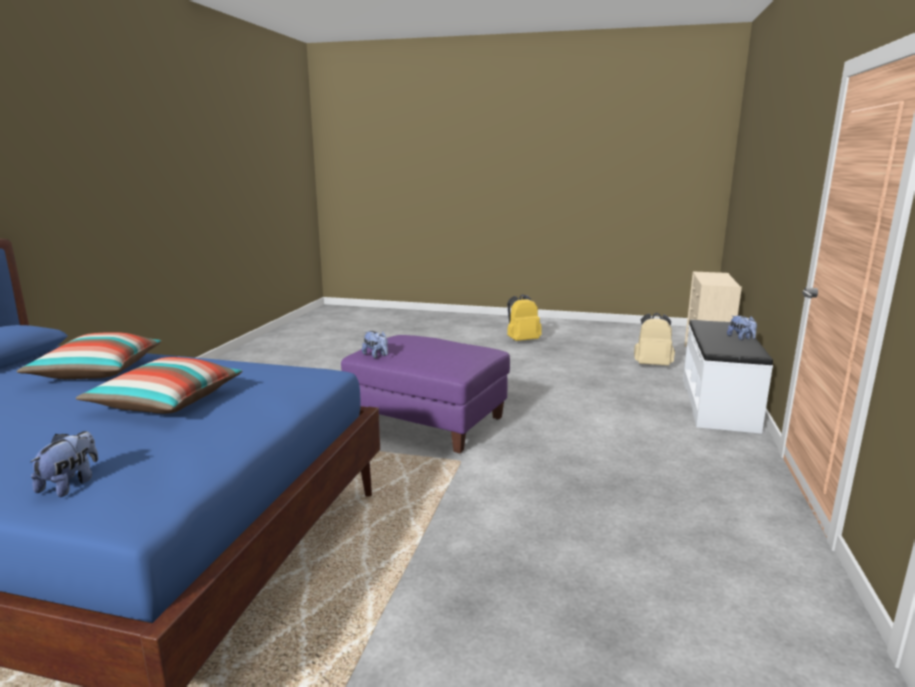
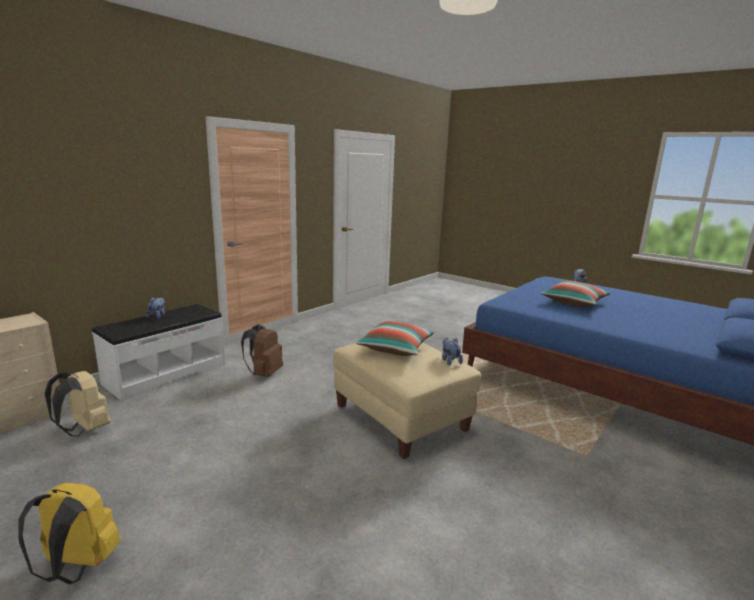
camera: 155 degrees left, 0 degrees up
(97, 371) = (643, 326): pillow -> pillow (396, 348)
(427, 423) = (400, 418): purple ottoman -> beige ottoman
(633, 429) = (264, 373): none -> brown backpack

